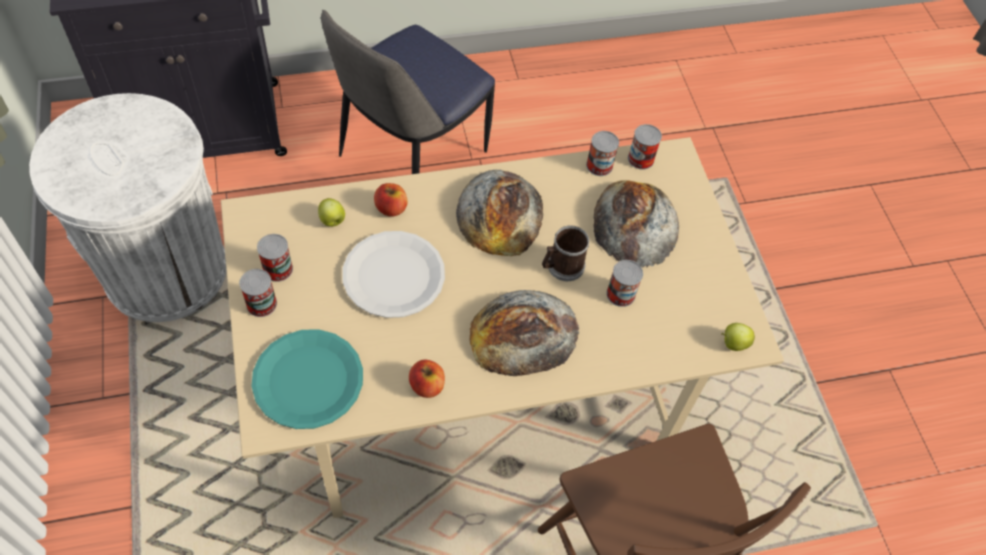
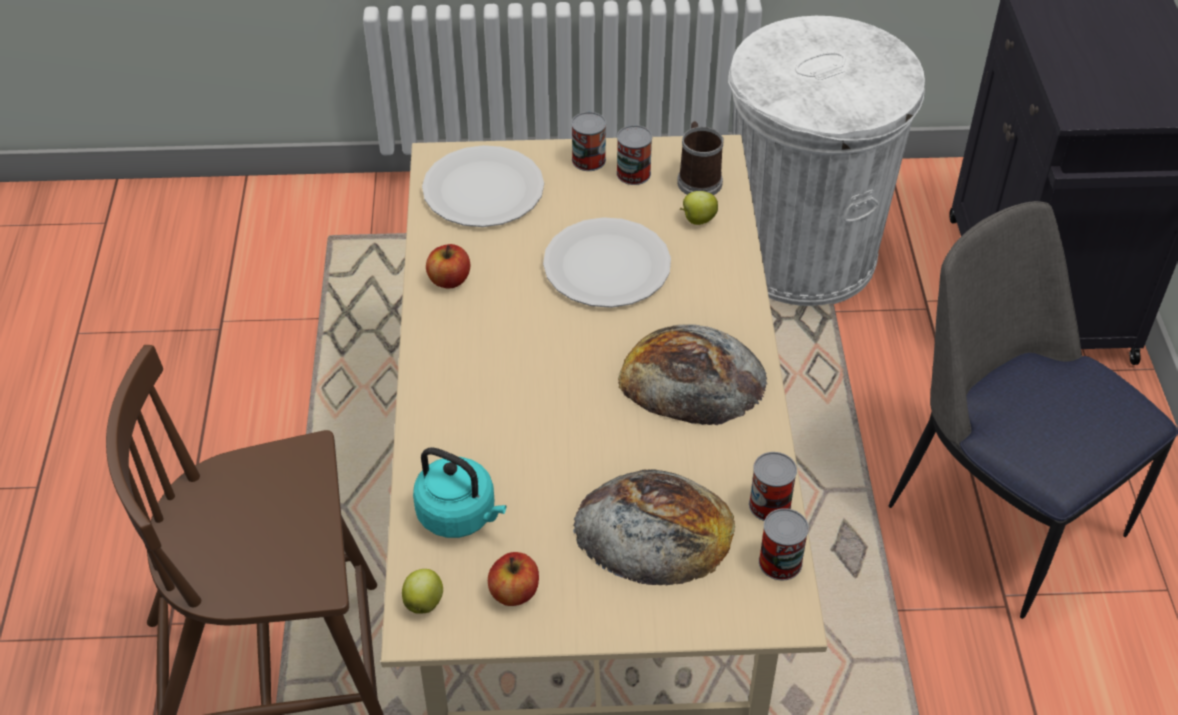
camera: 105 degrees right, 10 degrees down
(308, 380) = (483, 190): turquoise plate -> white plate
(391, 208) = (711, 272): apple -> apple (514, 592)
(523, 333) = (497, 374): bread -> none
(562, 267) = (591, 429): mug -> mug (698, 179)
(620, 294) = (534, 485): can -> none
(659, 334) = (460, 515): none -> turquoise kettle

